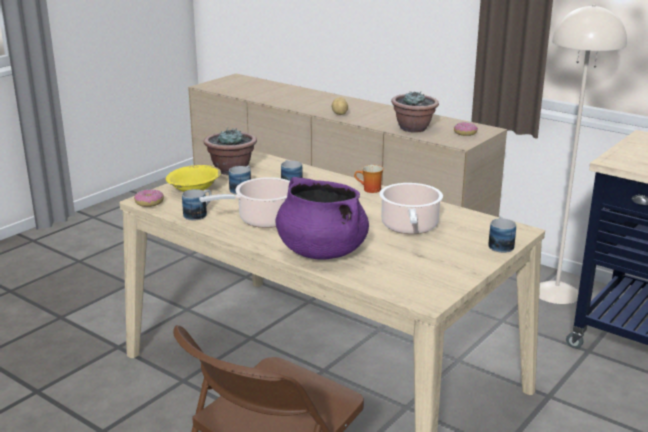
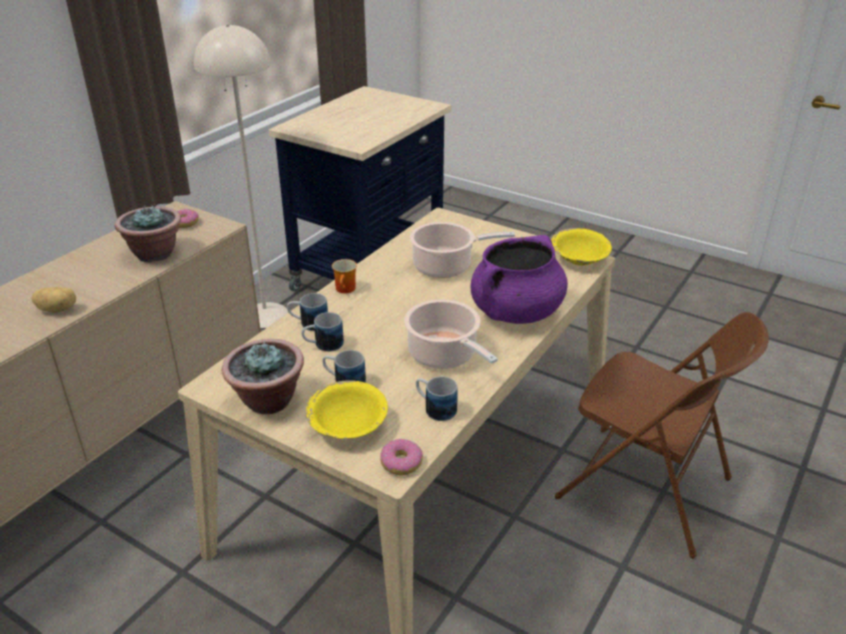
camera: 95 degrees left, 10 degrees up
(427, 294) = (579, 259): none -> yellow bowl
(500, 244) = (474, 226): mug -> mug (308, 323)

